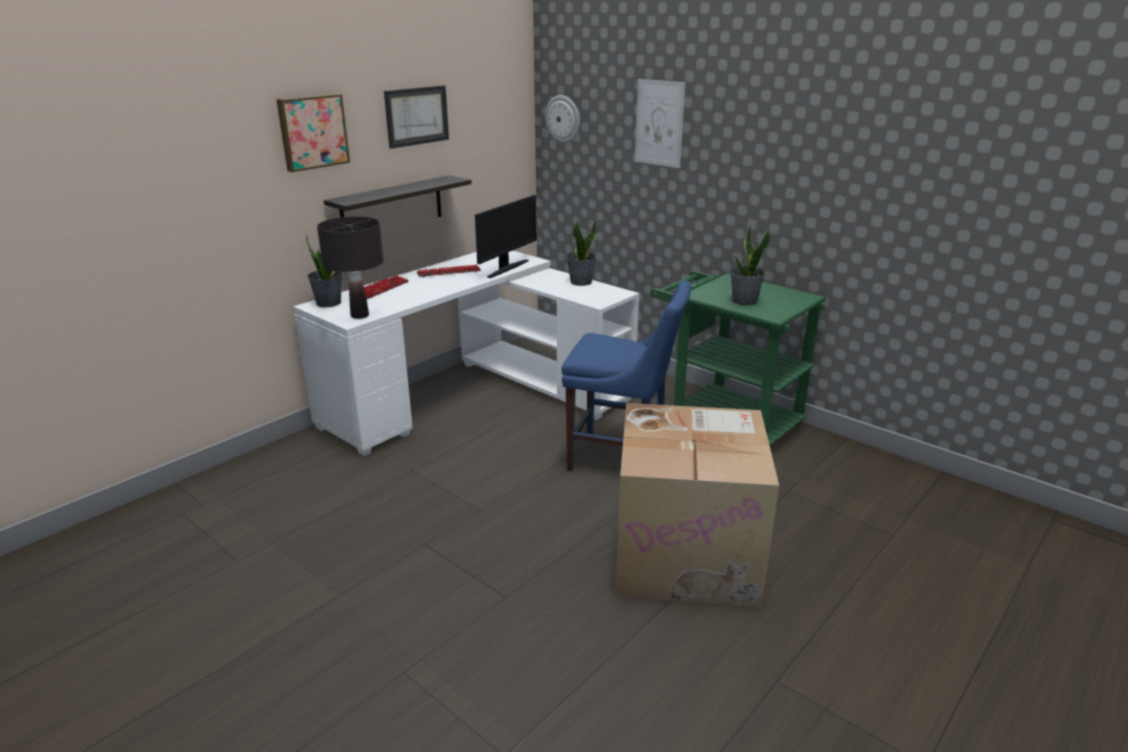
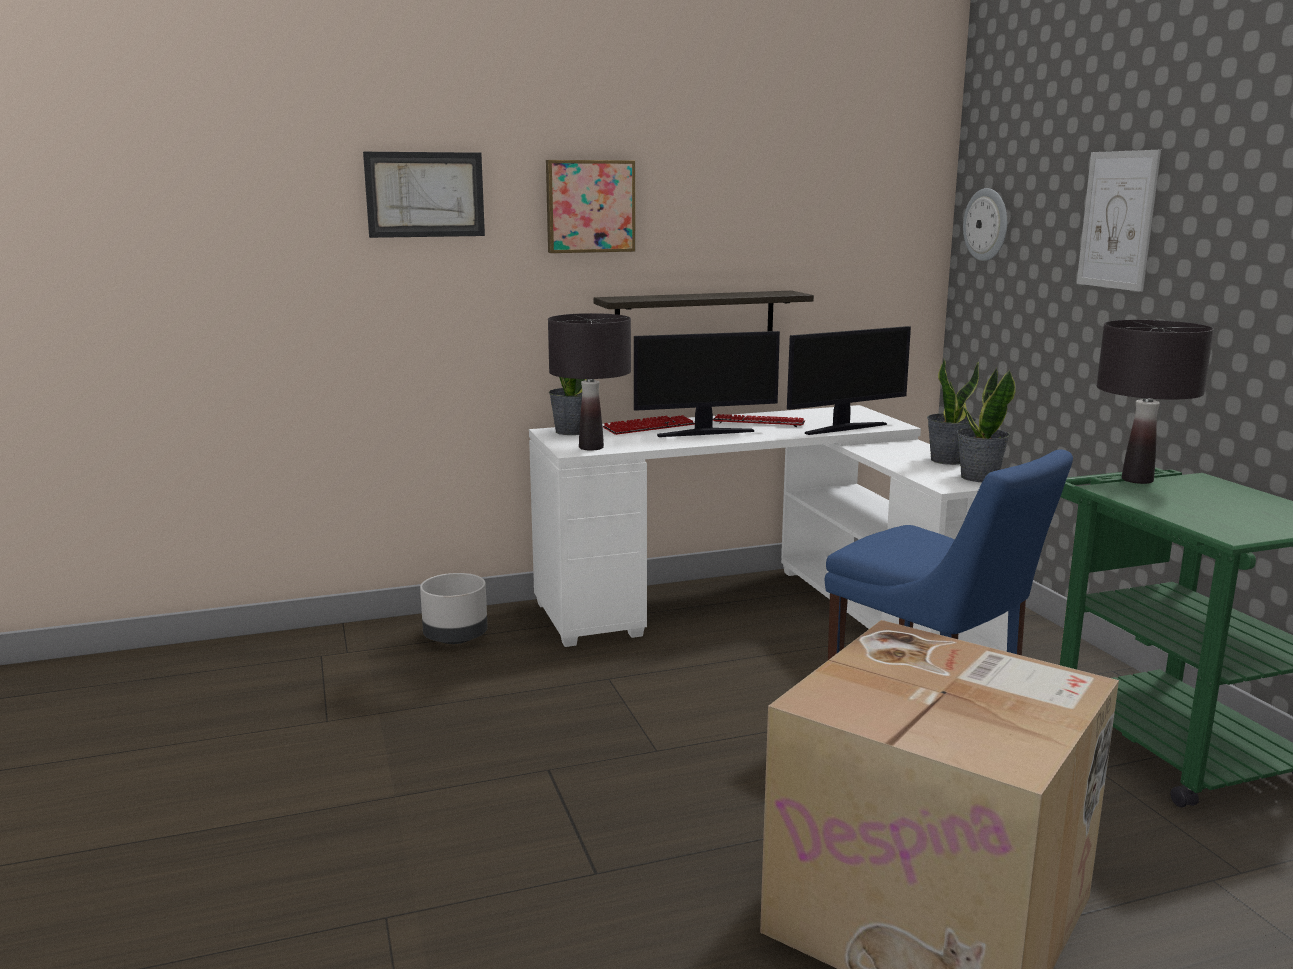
camera: 30 degrees right, 10 degrees down
(279, 471) = (456, 638): none -> grey planter
(417, 116) = (749, 202): picture -> picture (425, 194)
(423, 288) = (705, 433): none -> monitor
(704, 285) = (1136, 480): none -> black table lamp
(744, 301) = (1192, 509): potted plant -> potted plant (979, 477)

